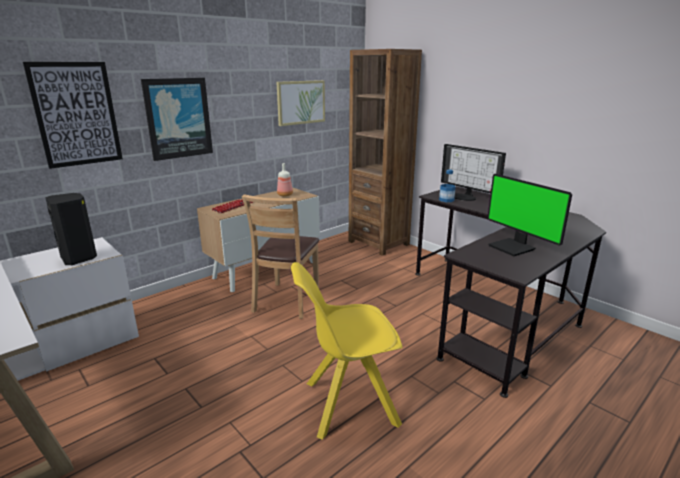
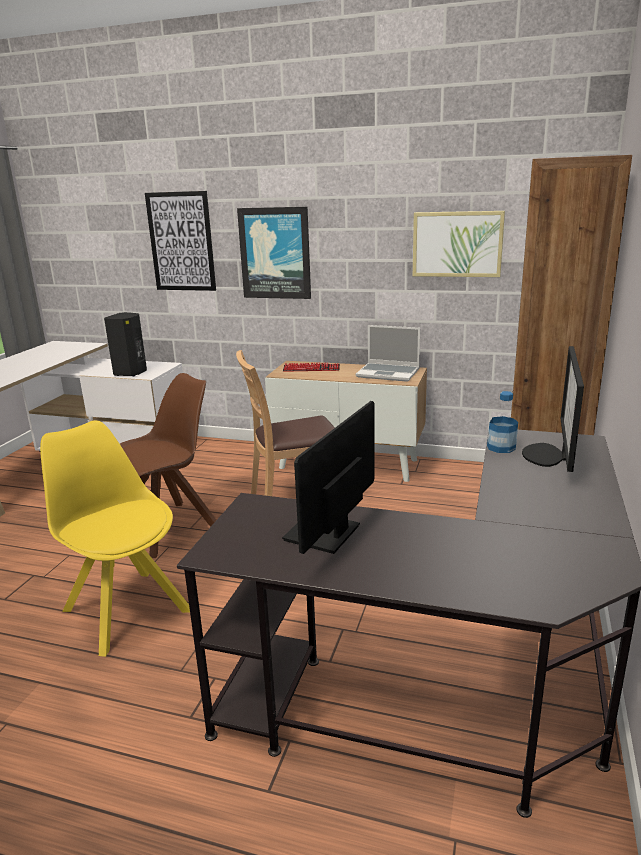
camera: 60 degrees right, 0 degrees up
(255, 357) = (171, 527): none -> brown chair
(285, 195) = (389, 373): bottle -> laptop

